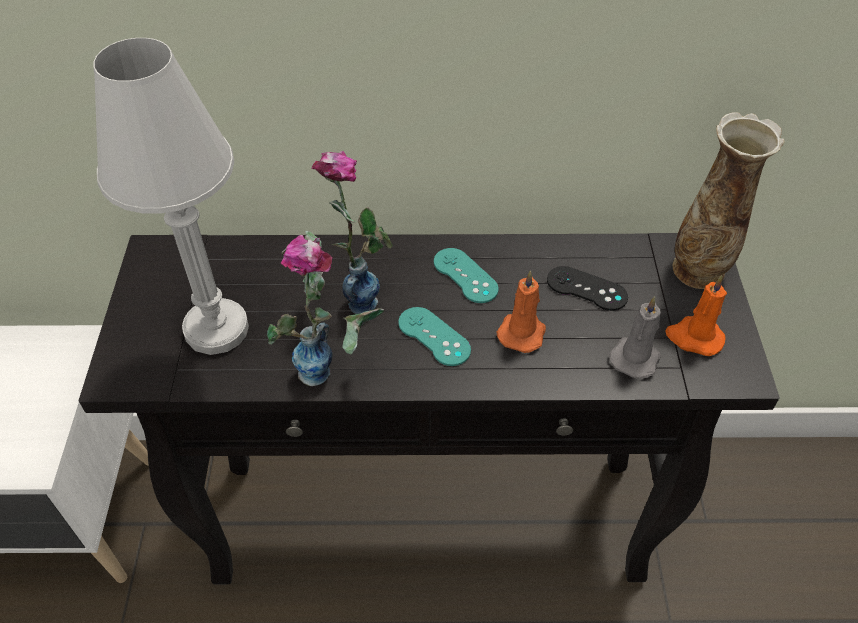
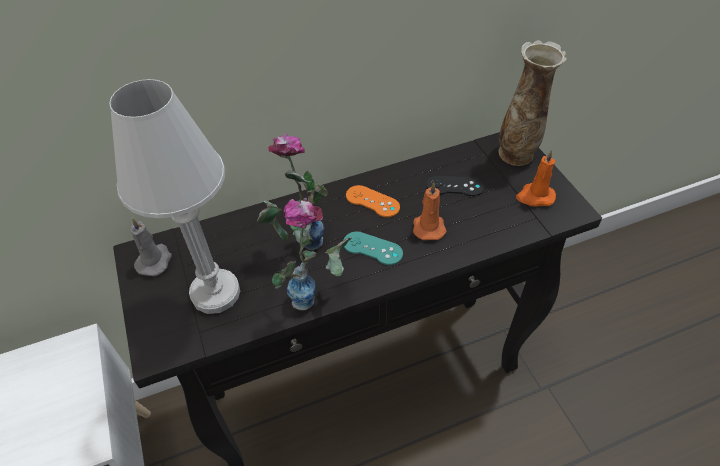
camera: 20 degrees left, 0 degrees up
(465, 275) = (372, 201): turquoise game controller -> orange game controller
(635, 356) = (506, 220): grey candle -> grey candle (155, 260)

